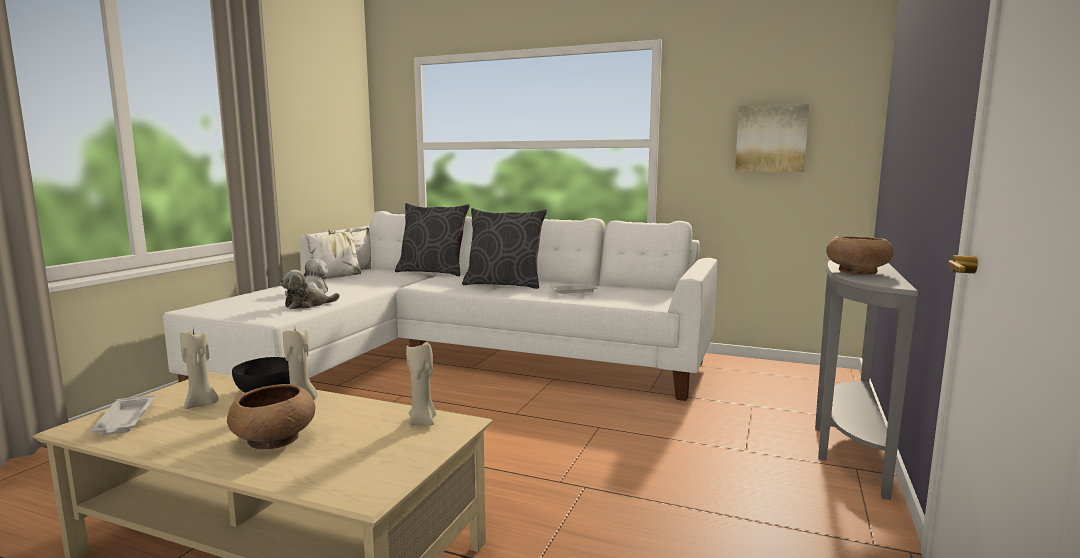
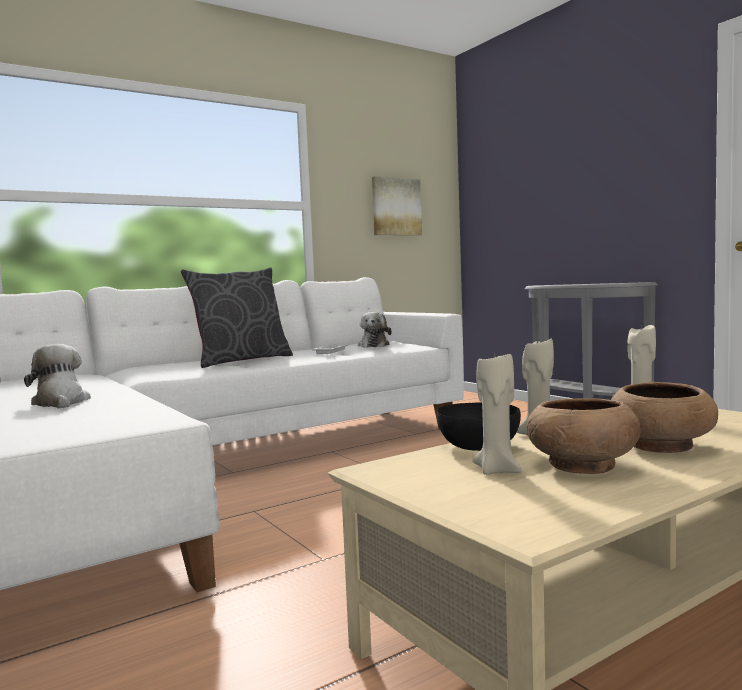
camera: 55 degrees left, 5 degrees down
(125, 420) = (527, 504): white tray -> none
(307, 305) = (133, 406): plush toy -> plush toy (374, 345)
(432, 272) = (97, 370): grey pillow -> none
(856, 272) = (586, 284): brown bowl -> brown bowl (581, 465)

